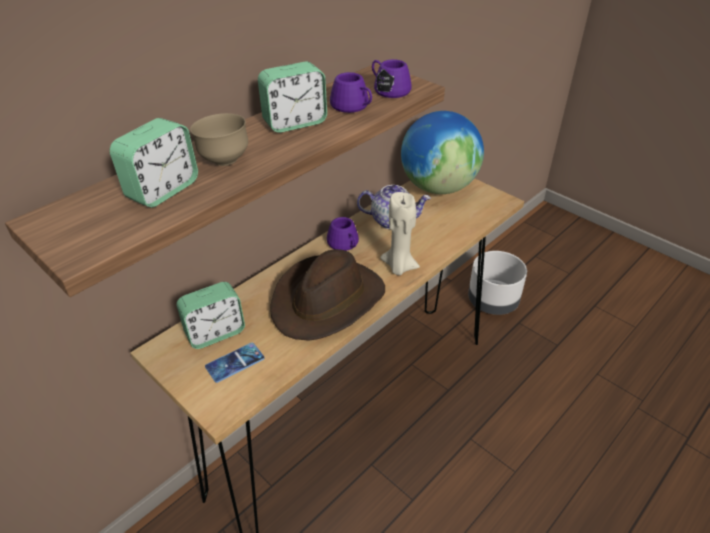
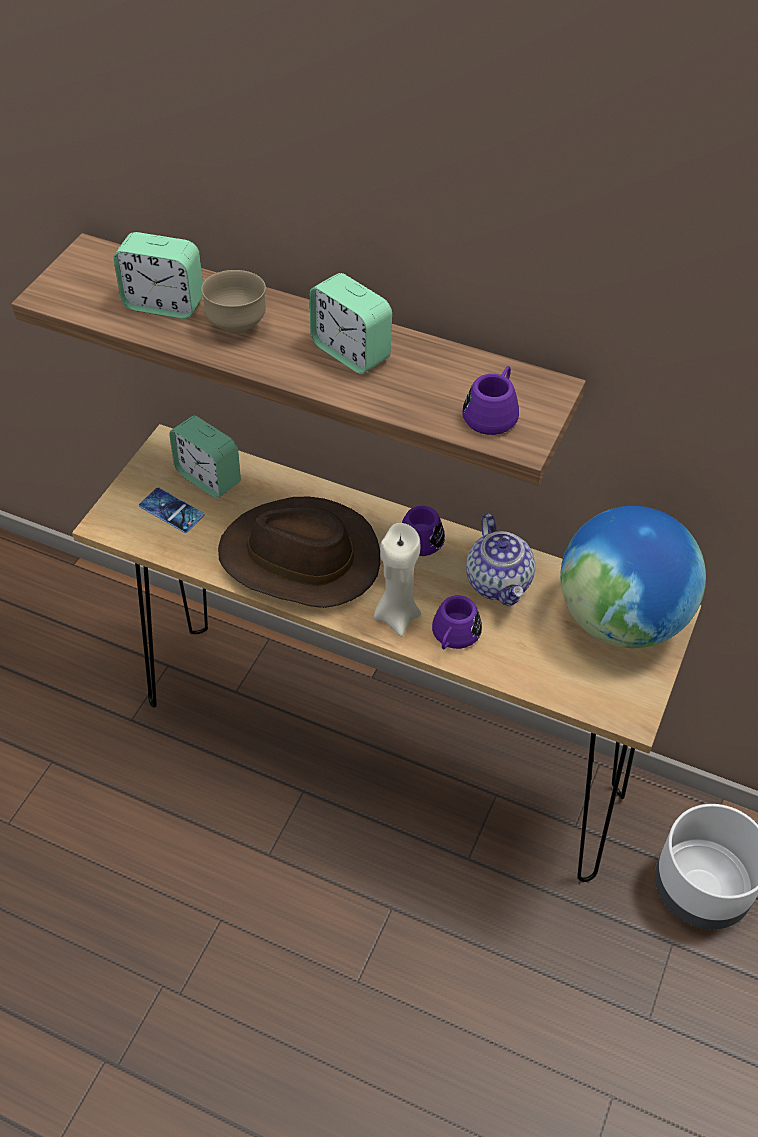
camera: 70 degrees right, 10 degrees up
(353, 107) = (420, 391): purple mug -> purple mug (453, 636)

